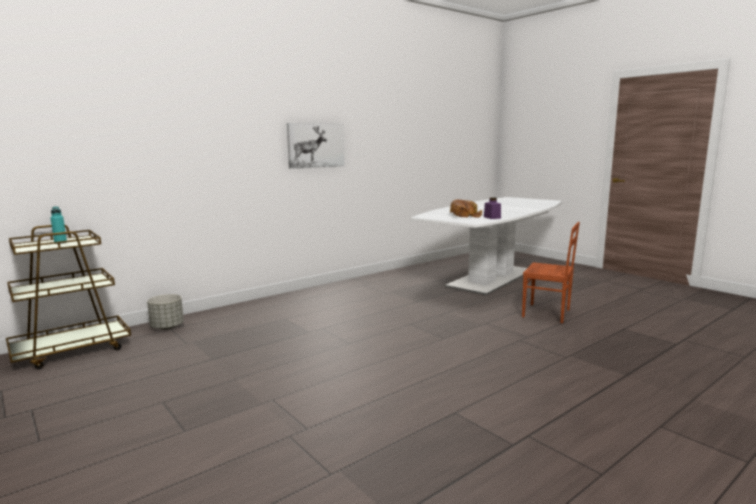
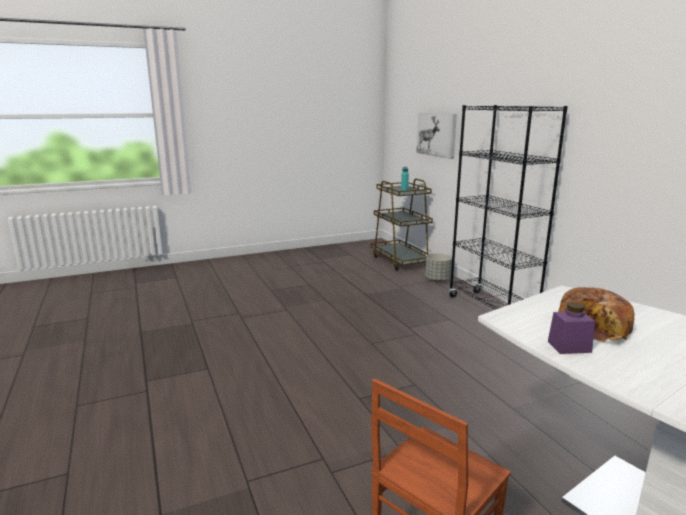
camera: 105 degrees right, 5 degrees up
(259, 306) = (491, 309): none -> black bookcase
(315, 145) = (621, 147): picture -> picture (437, 134)

